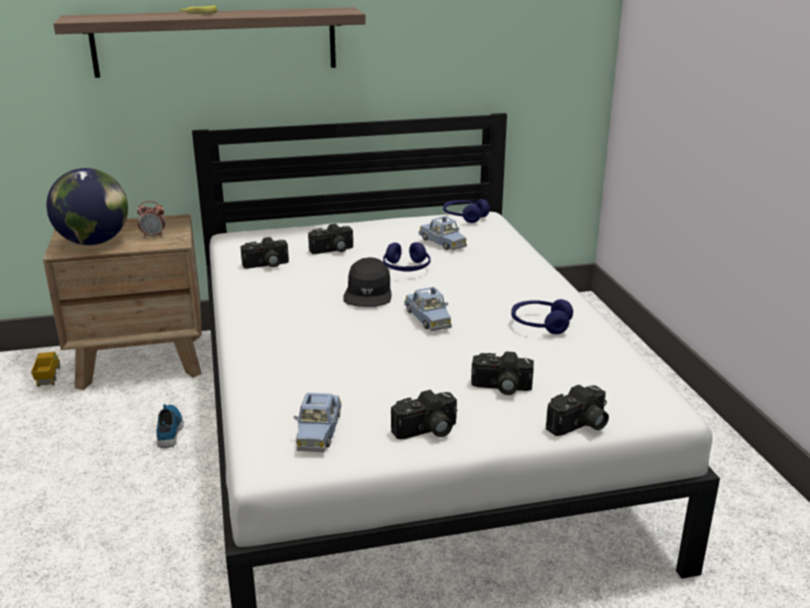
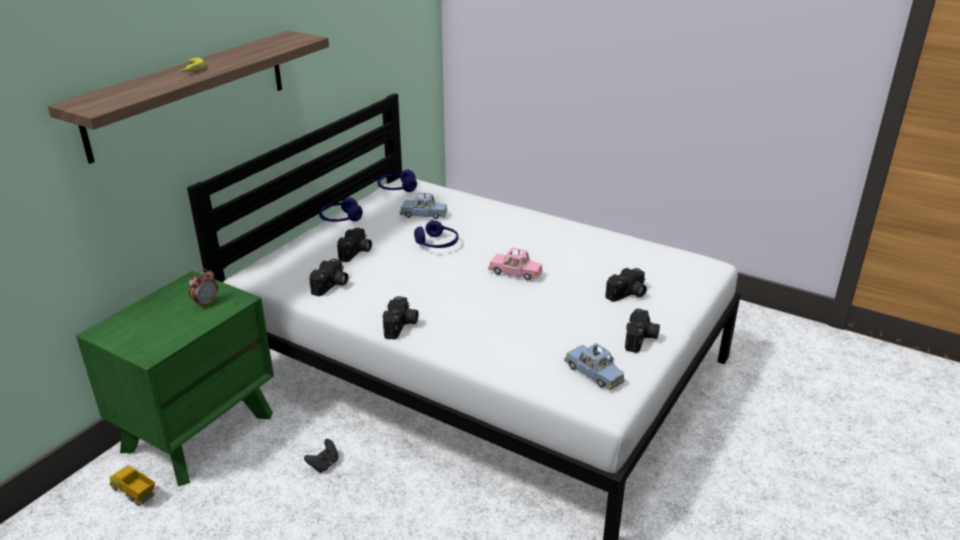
camera: 45 degrees left, 5 degrees up
(93, 242) = (162, 333): globe -> none
(141, 360) = (199, 431): brown nightstand -> green nightstand
(170, 429) = (324, 464): shoe -> black game controller
(368, 293) = (447, 273): black cap -> none
(428, 318) = (515, 272): blue toy car -> pink toy car
(540, 324) = (578, 246): blue headphones -> blue headphones (340, 219)
(580, 426) = (696, 295): camera -> camera (401, 326)

